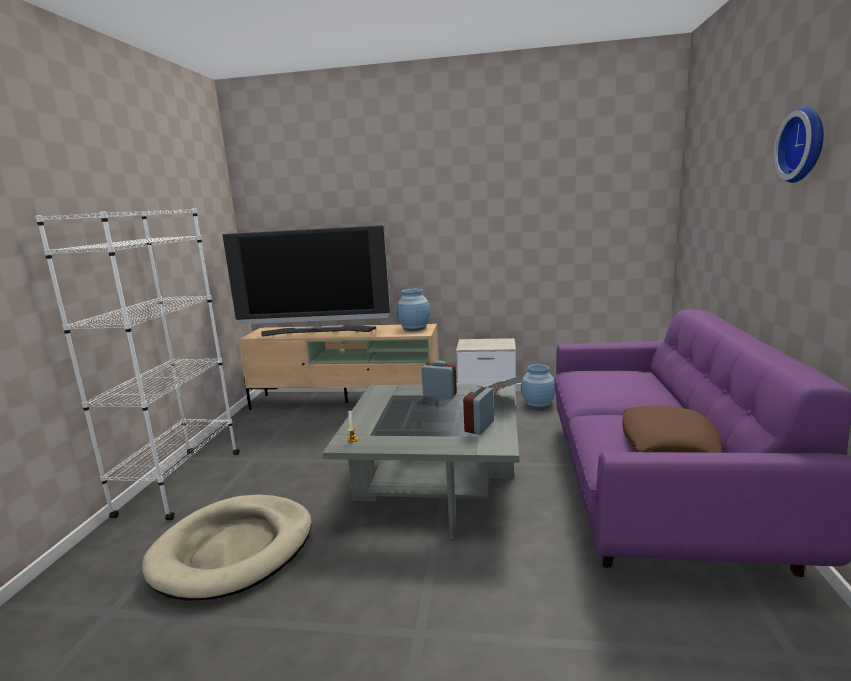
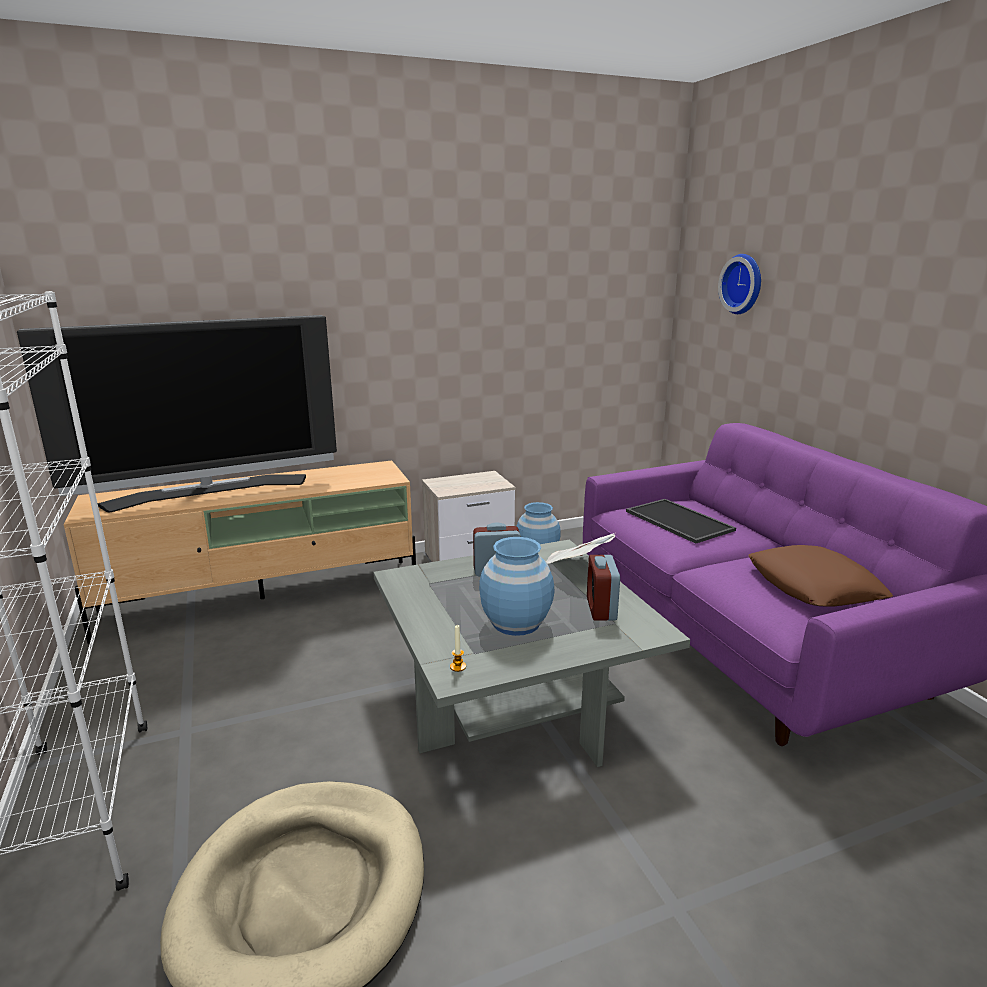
camera: 30 degrees left, 5 degrees up
(414, 328) = (369, 471): blue vase -> blue vase (516, 622)
(609, 382) = (677, 521): none -> tray
(805, 144) = (915, 251): wall clock -> wall clock (744, 284)

